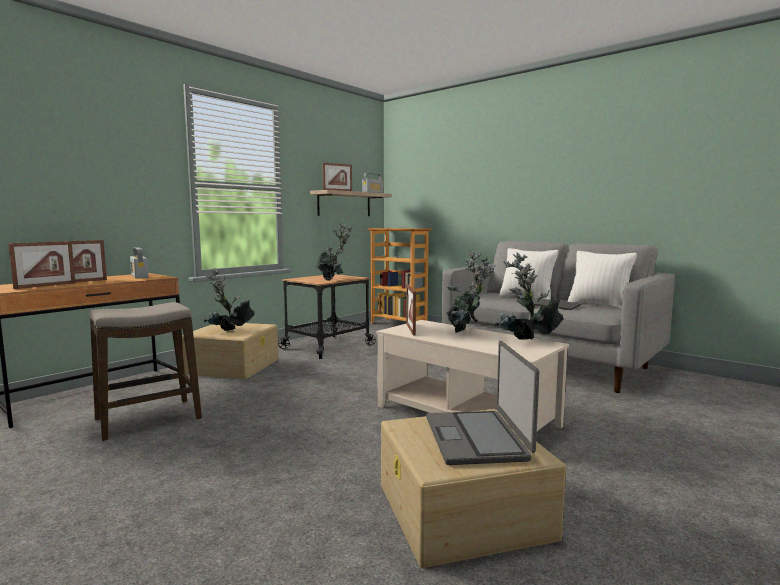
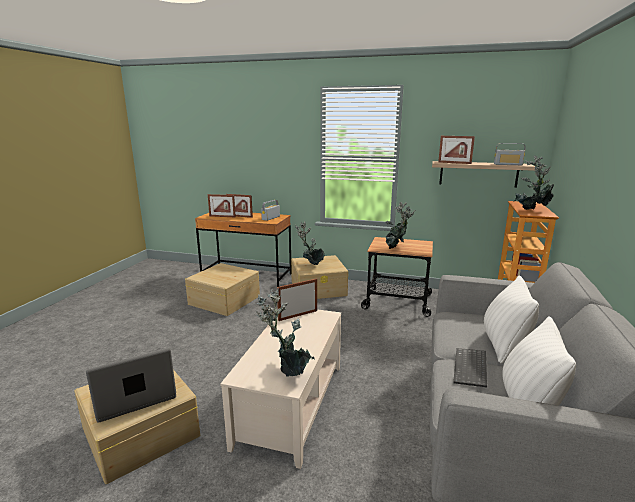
camera: 65 degrees right, 10 degrees up
(149, 419) = (224, 300): stool -> beige storage box
(465, 333) = (303, 339): potted plant -> potted plant (531, 211)

